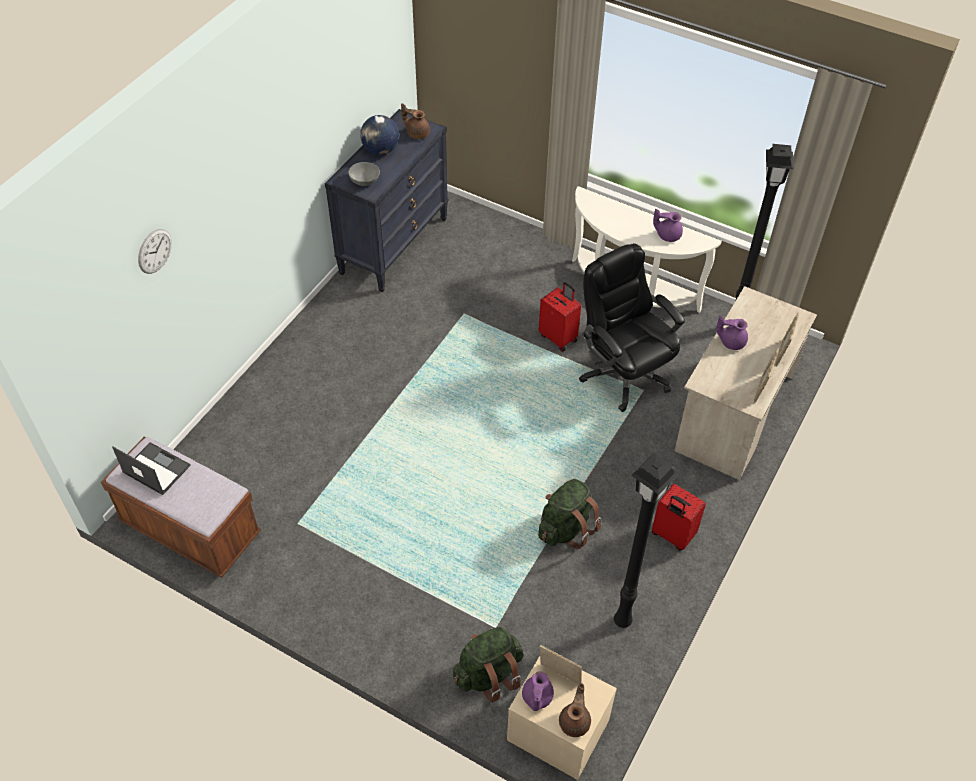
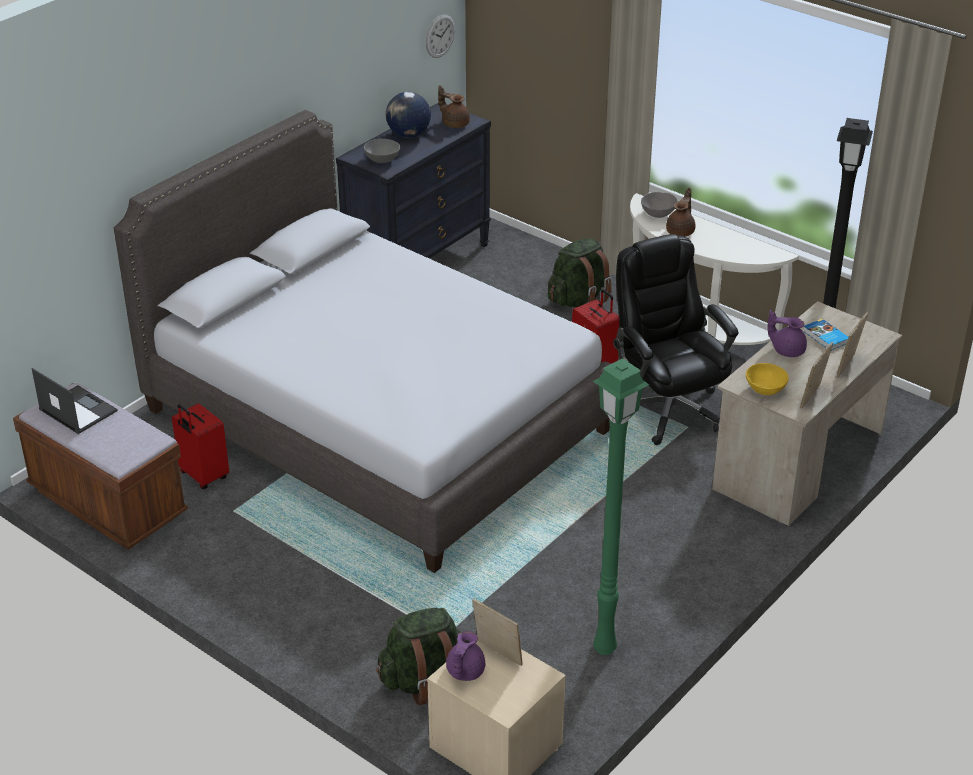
camera: 10 degrees right, 15 degrees down
(154, 251) = (118, 157): wall clock -> wall clock (440, 36)
(394, 414) = (376, 421): none -> grey bed
(566, 528) = (557, 550): green backpack -> green backpack (578, 300)
(575, 721) = (505, 700): brown teapot -> brown teapot (681, 231)
(600, 207) = (658, 213): none -> grey bowl
(622, 622) = (604, 650): black floor lamp -> green floor lamp
(667, 235) = (733, 245): purple teapot -> none
(672, 535) = (689, 571): red suitcase -> red suitcase (203, 476)
(722, 386) = (765, 389): none -> yellow bowl
(758, 324) = (825, 337): none -> book

